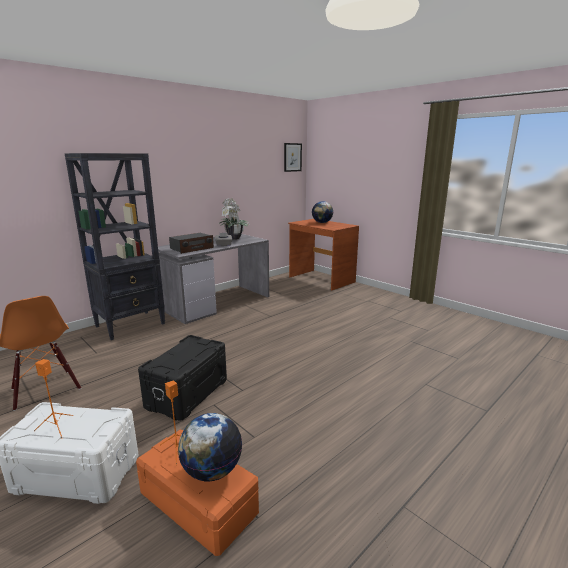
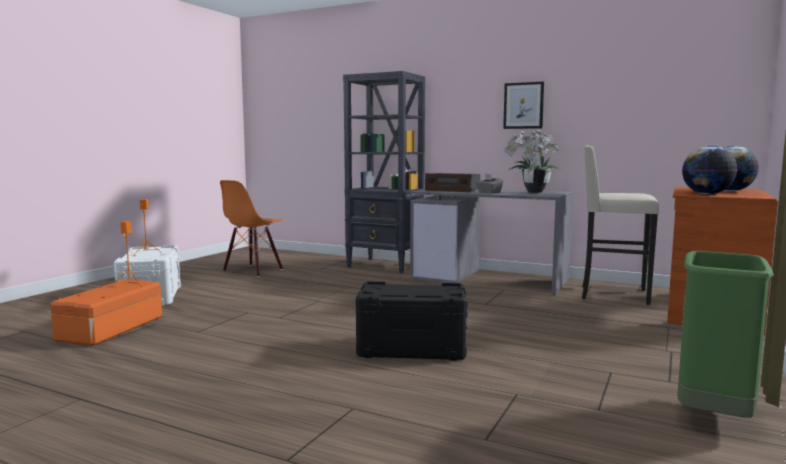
camera: 70 degrees right, 10 degrees down
(188, 393) = (264, 302): black storage box -> black storage box (411, 348)
(212, 470) = (100, 293): globe -> globe (707, 194)
(281, 287) = (612, 295): none -> beige stool
(292, 157) = (725, 66): picture -> picture (523, 105)
(435, 315) = (713, 417): none -> green trash can

